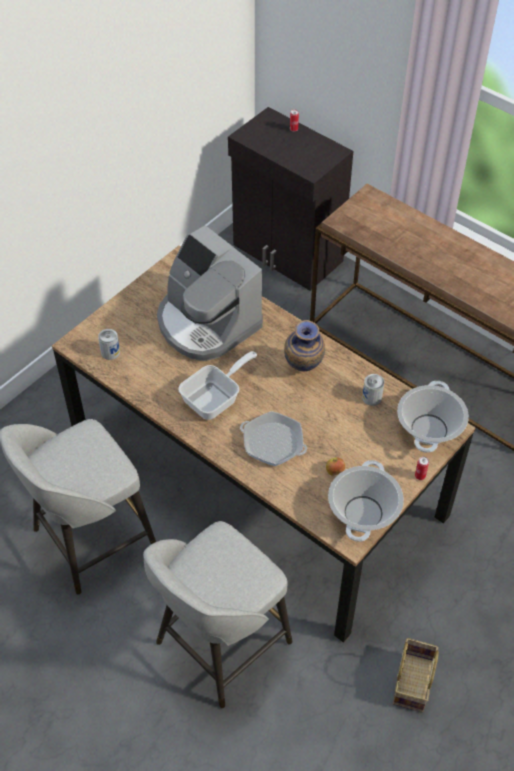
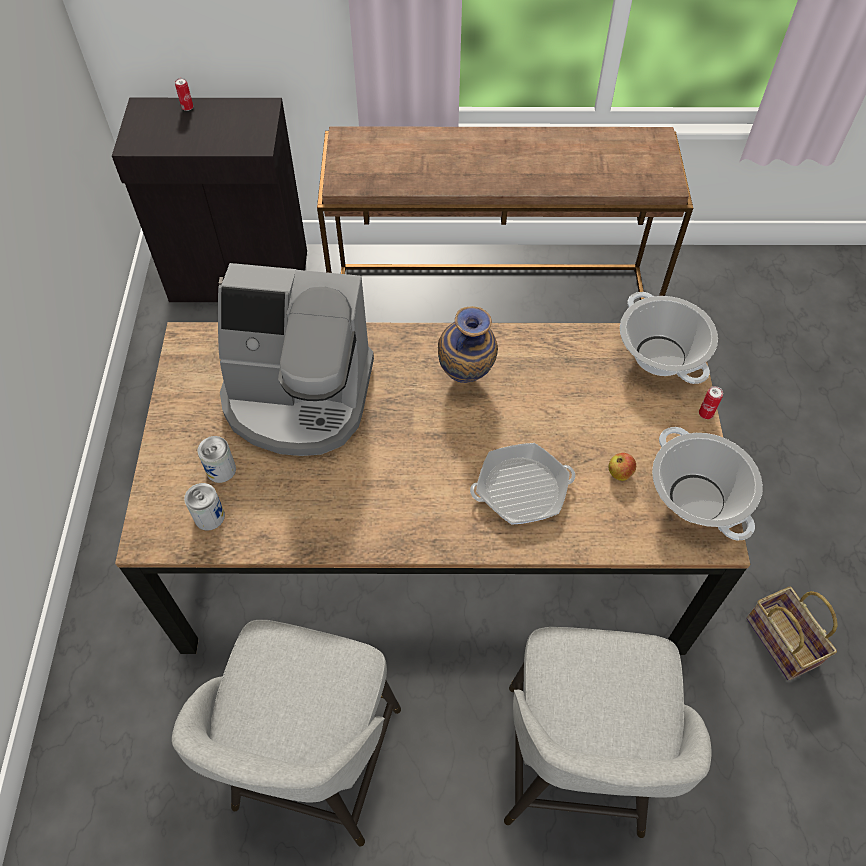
camera: 40 degrees left, 5 degrees up
(216, 398) = (402, 482): frying pan -> none
(372, 397) = (570, 361): can -> can (221, 469)

